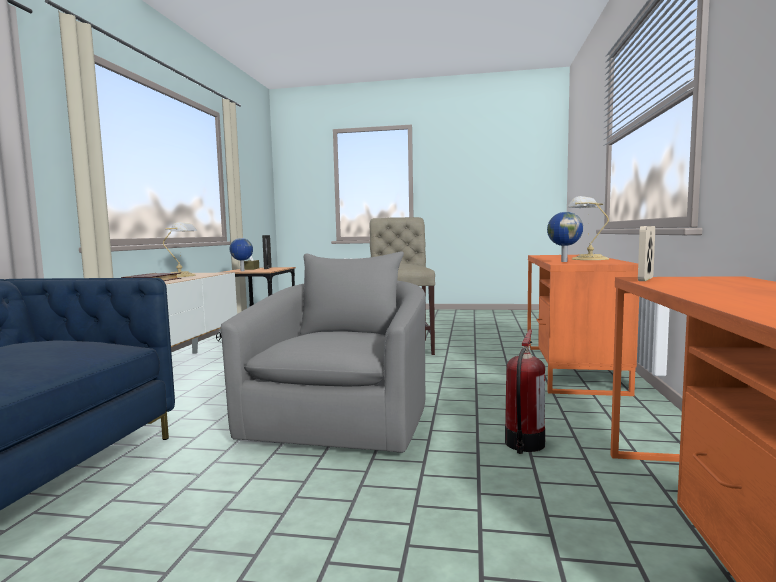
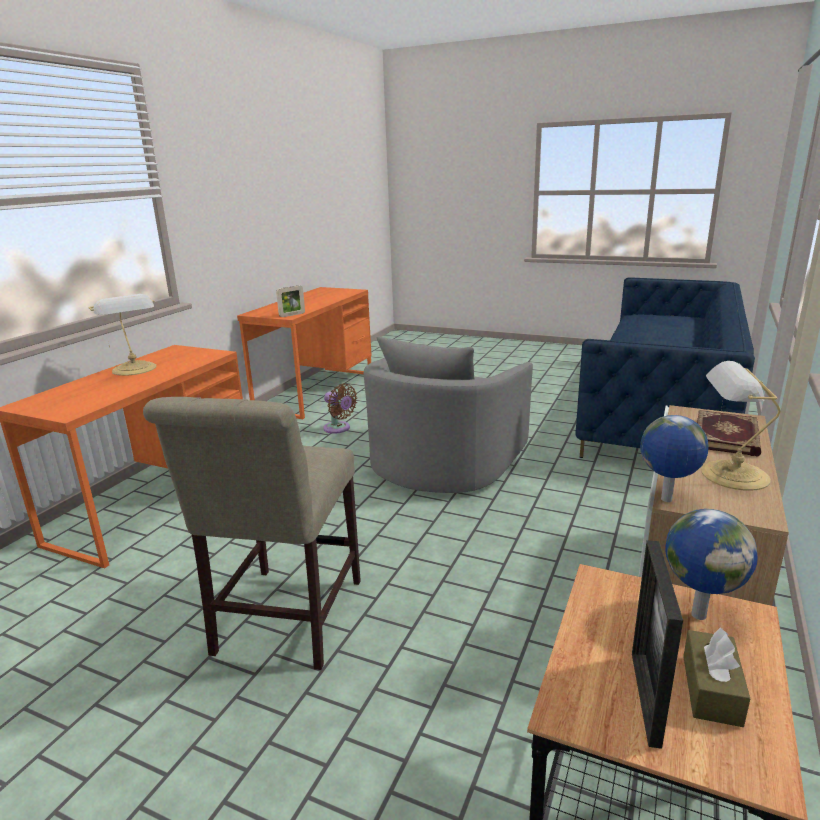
camera: 165 degrees left, 15 degrees up
(524, 444) = (338, 429): fire extinguisher -> brown fan
(564, 261) = (193, 360): globe -> globe (666, 500)

